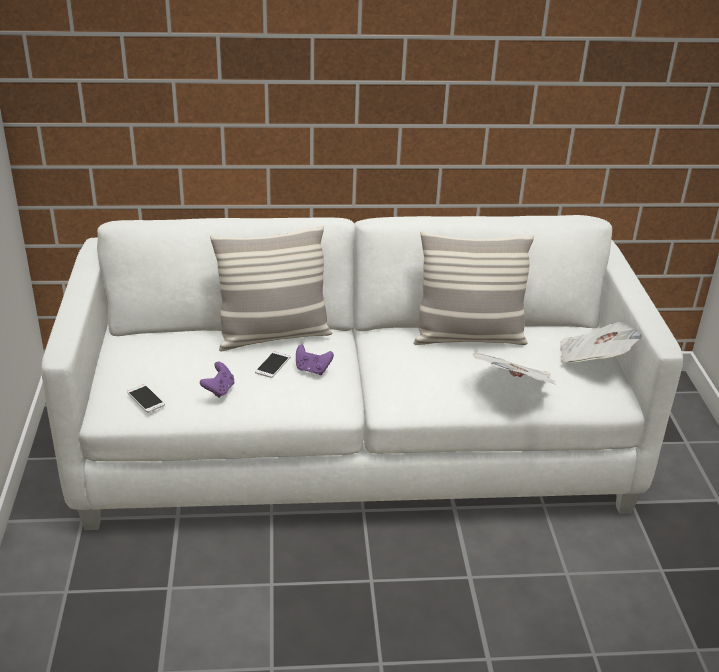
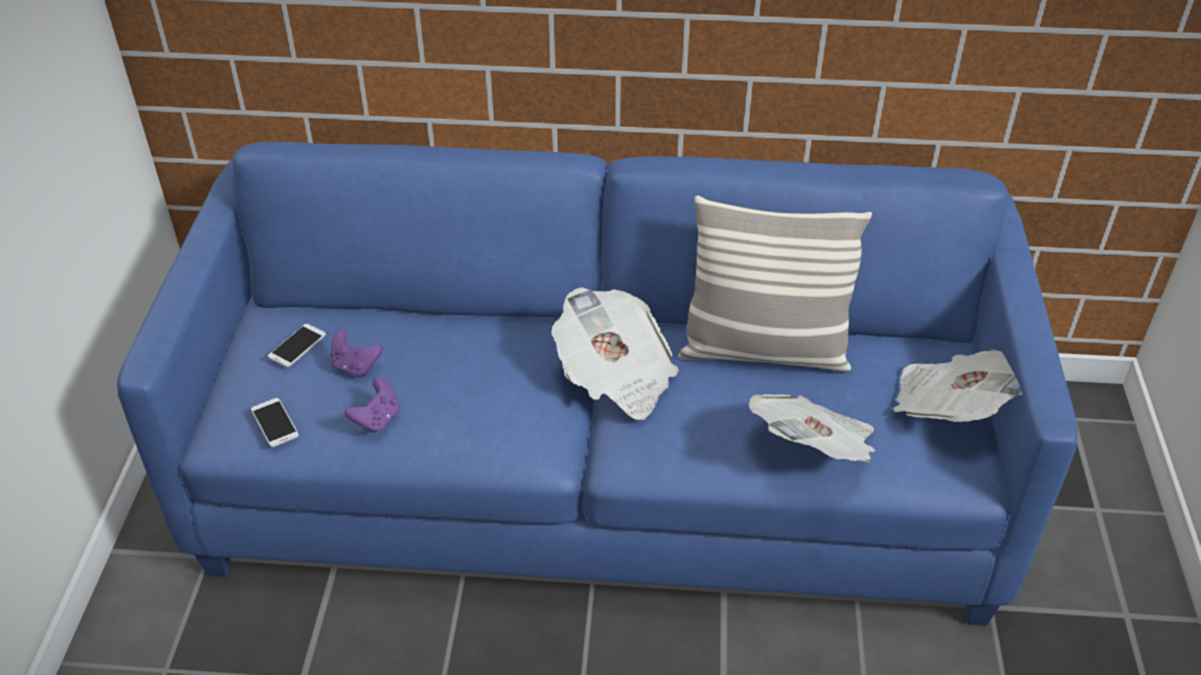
camera: 10 degrees right, 10 degrees up
(273, 336) = (476, 327): pillow -> none
(273, 365) = (462, 381): phone -> phone (297, 346)
(312, 370) = (517, 394): purple game controller -> purple game controller (355, 366)
(356, 448) = (603, 477): white sofa -> blue sofa
(375, 357) = (615, 376): none -> newspaper

